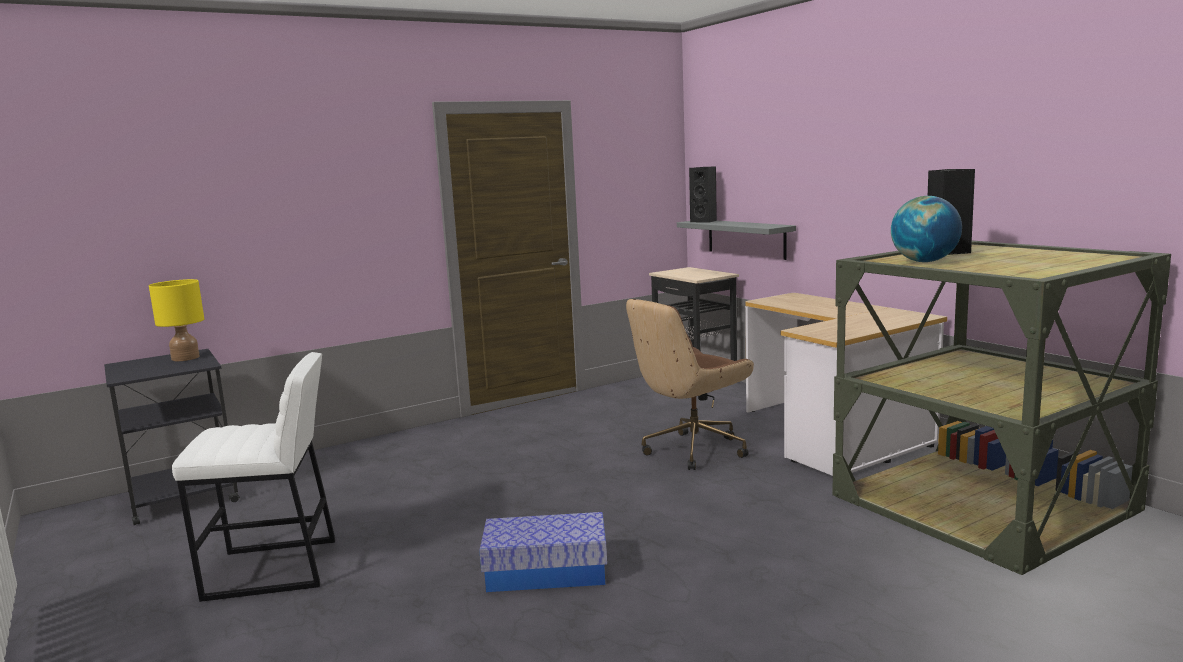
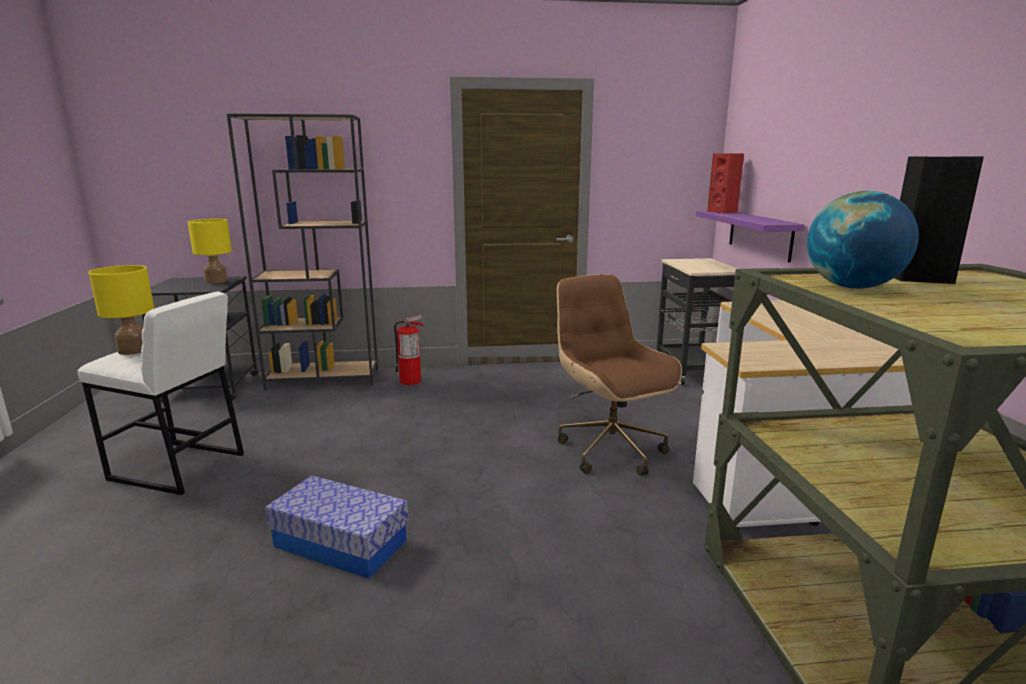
camera: 25 degrees right, 5 degrees up
(217, 436) = (134, 350): none -> yellow table lamp
(321, 459) = (324, 378): none -> bookcase
(429, 441) = (410, 381): none -> fire extinguisher
(692, 452) = (609, 449): brown office chair -> brown office chair turned 75 degrees clockwise
(705, 221) = (723, 212): black speaker -> red speaker
(746, 238) = (759, 234): grey shelf -> purple shelf

